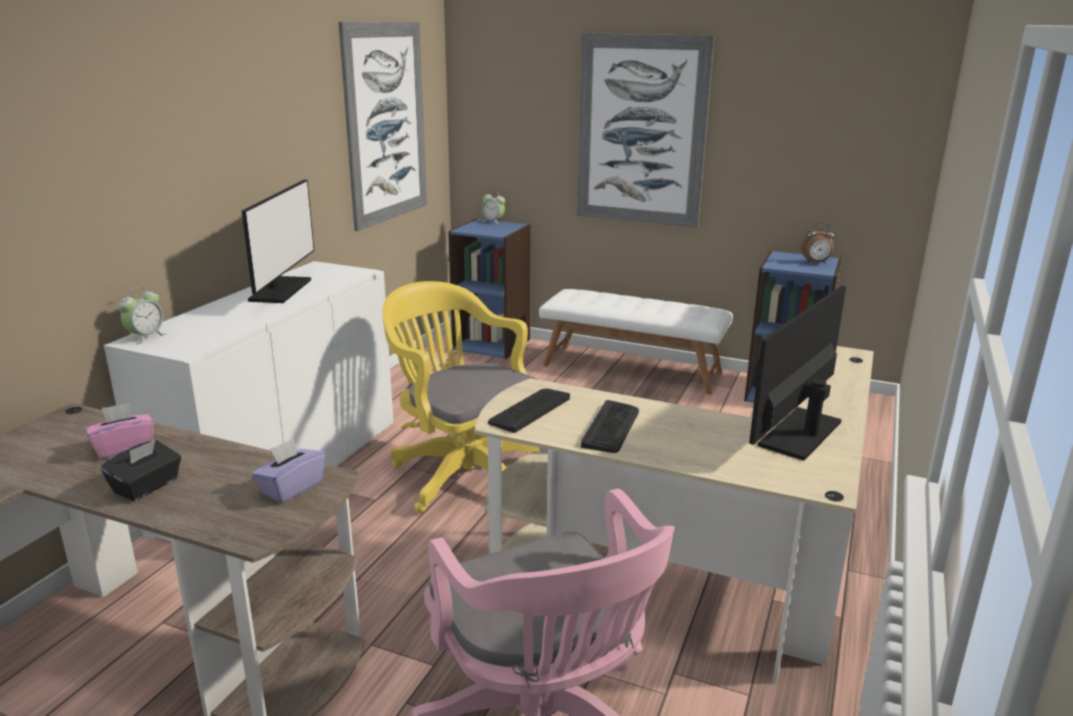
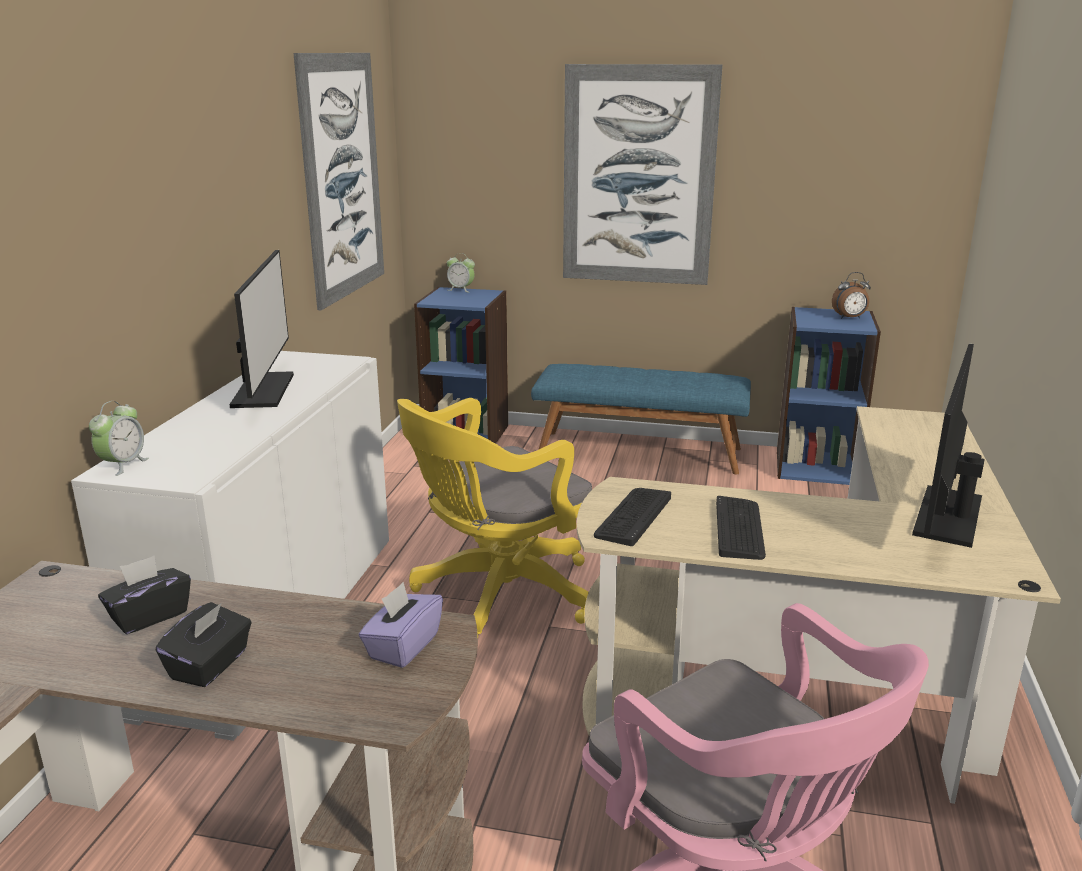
camera: 10 degrees left, 0 degrees up
(124, 448) = (149, 616): pink tissue box -> black tissue box
(463, 473) = (497, 595): yellow office chair -> yellow office chair turned 75 degrees counterclockwise
(632, 369) = (639, 451): white bench -> blue bench

